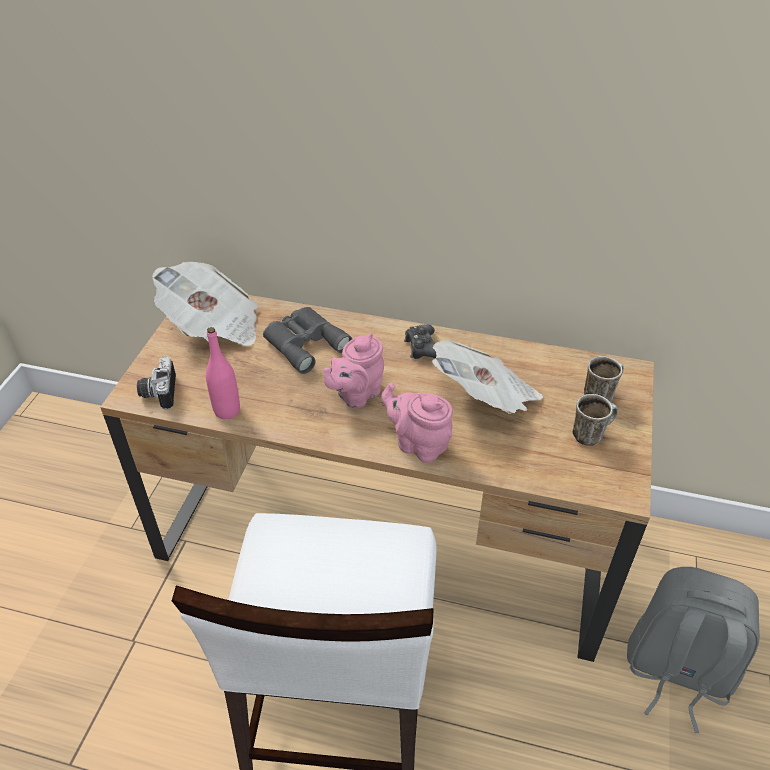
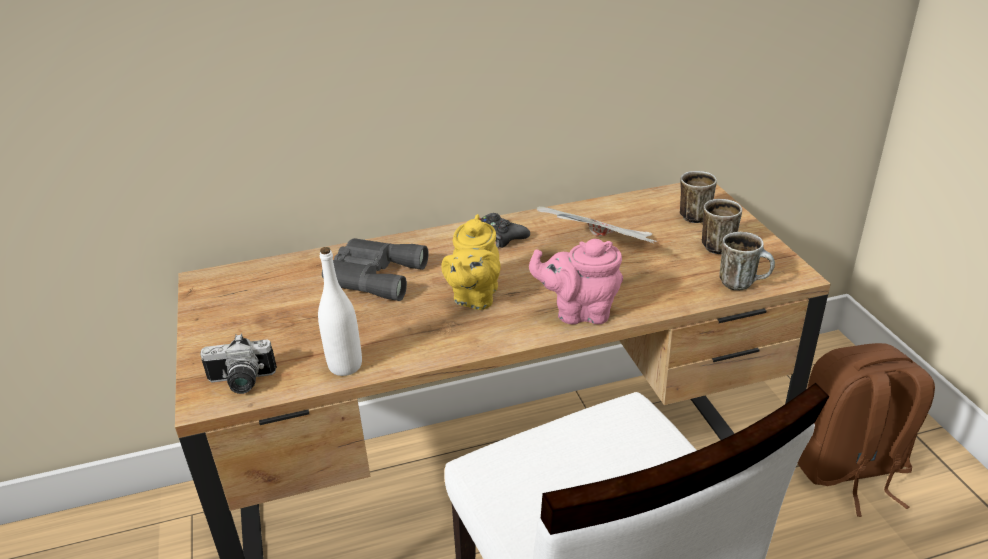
camera: 30 degrees left, 10 degrees down
(158, 392) = (241, 383): camera -> camera turned 60 degrees counterclockwise
(213, 326) = (249, 298): newspaper -> none
(227, 410) = (345, 366): pink bottle -> white bottle
(356, 395) = (474, 297): pink teapot -> yellow teapot
(572, 481) = (743, 284): none -> mug
(676, 671) = (849, 470): grey backpack -> brown backpack

